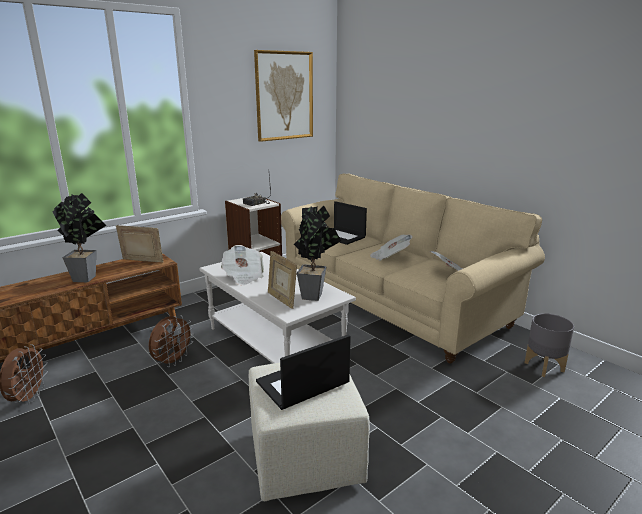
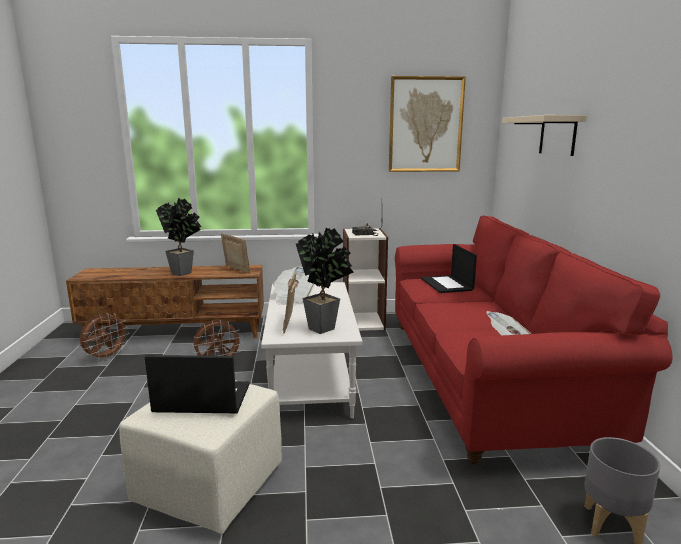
camera: 35 degrees right, 5 degrees down
(390, 257) = (472, 315): newspaper -> none
(392, 303) = (484, 377): beige sofa -> red sofa
(414, 107) = (557, 135): none -> beige shelf

